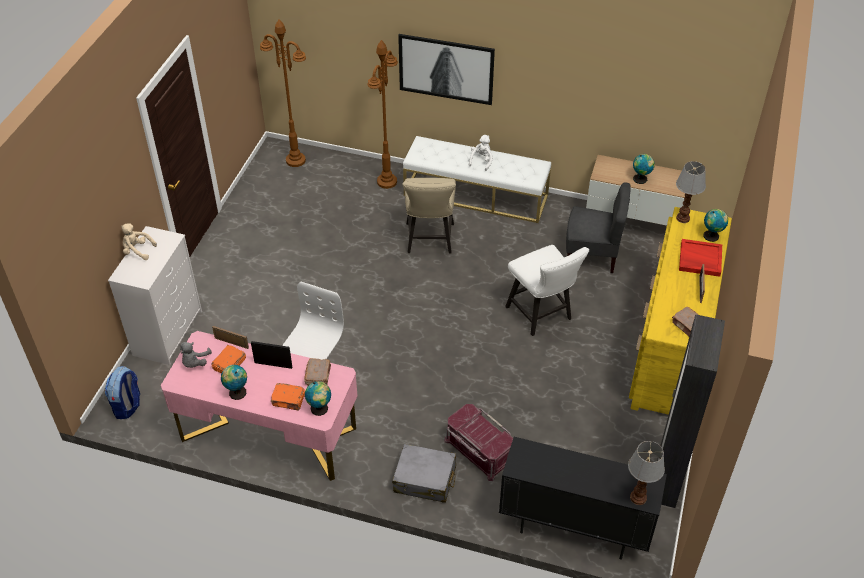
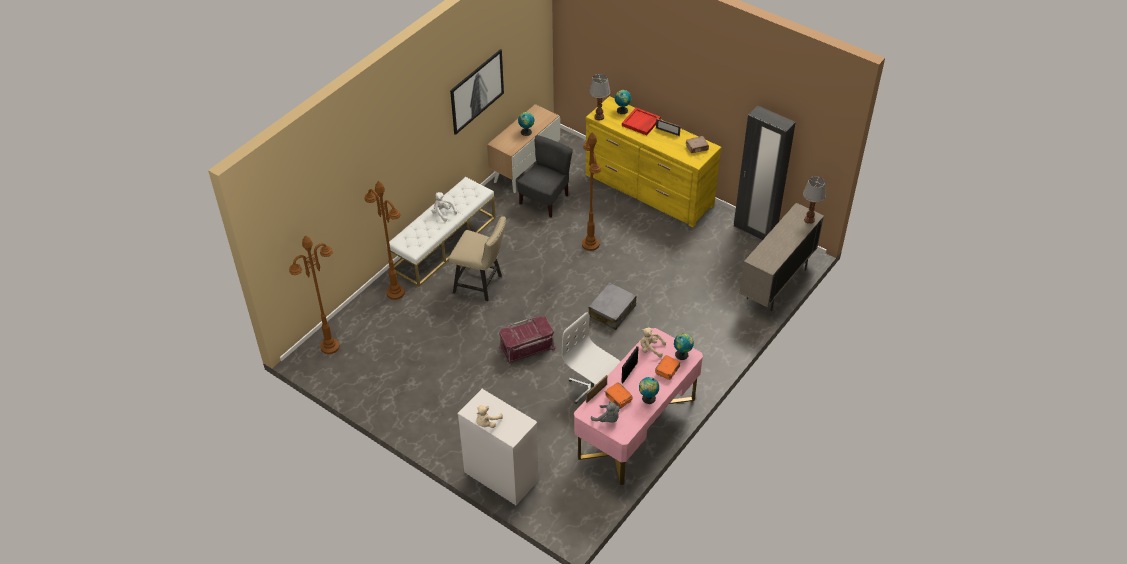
camera: 70 degrees left, 0 degrees up
(128, 406) = (571, 516): backpack -> none
(318, 375) = (650, 349): brown book -> beige plush toy
(425, 479) = (712, 347): grey suitcase -> grey suitcase (612, 311)
(446, 68) = (393, 171): picture -> picture (476, 91)
(478, 450) = (698, 313): red storage box -> red storage box (527, 348)
(541, 315) = (590, 244): white chair -> brown floor lamp
(574, 528) = (776, 284): black cabinet -> beige cabinet

